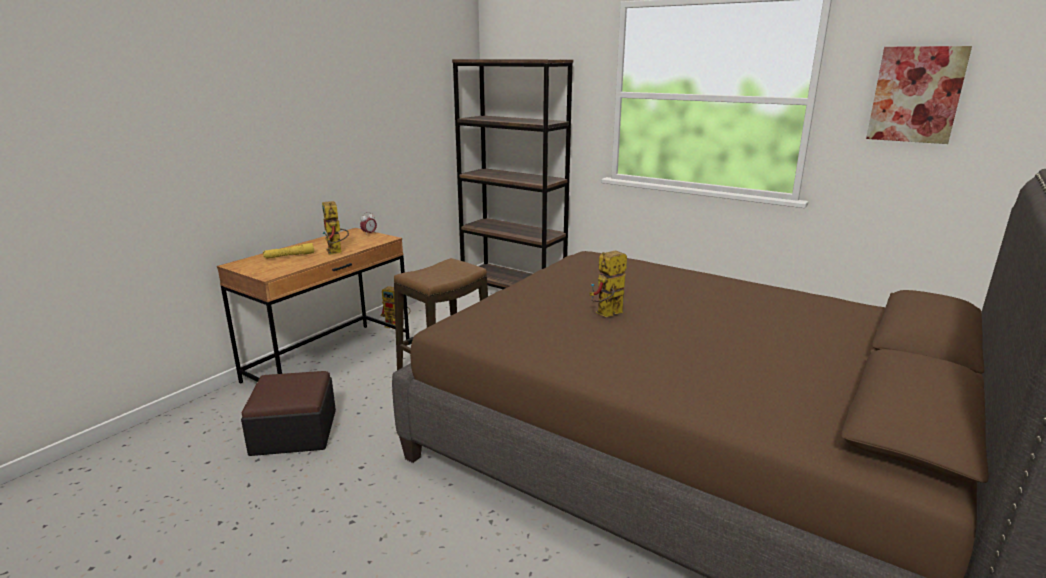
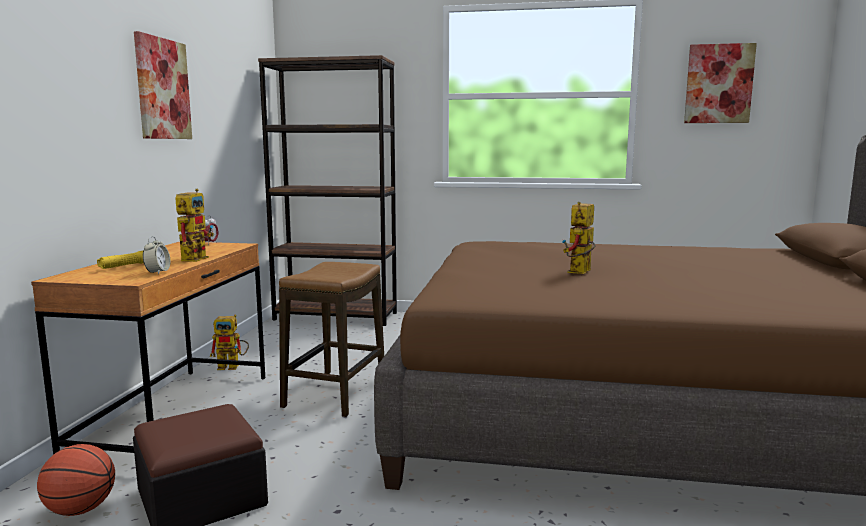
camera: 25 degrees left, 10 degrees down
(228, 422) = (80, 510): none -> basketball
(293, 267) = (158, 272): none -> alarm clock
(337, 252) = (195, 258): toy robot -> toy robot turned 120 degrees counterclockwise
(340, 107) = (162, 89): none -> picture

